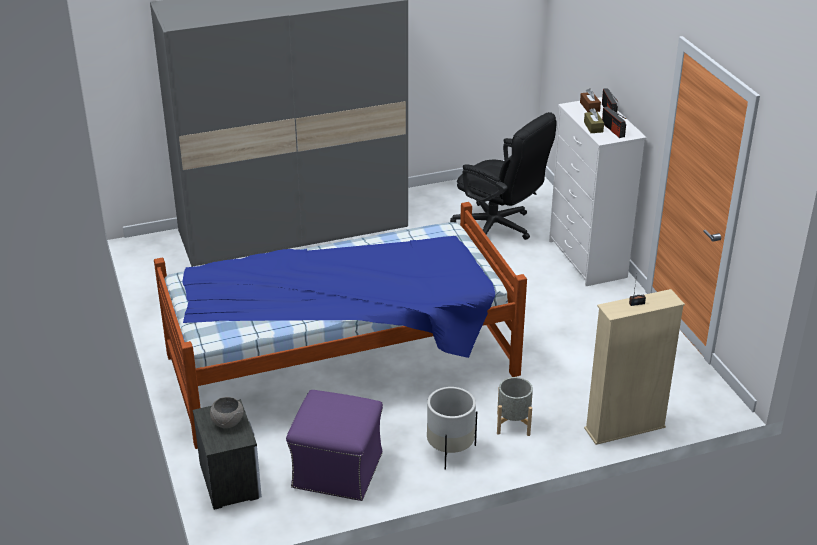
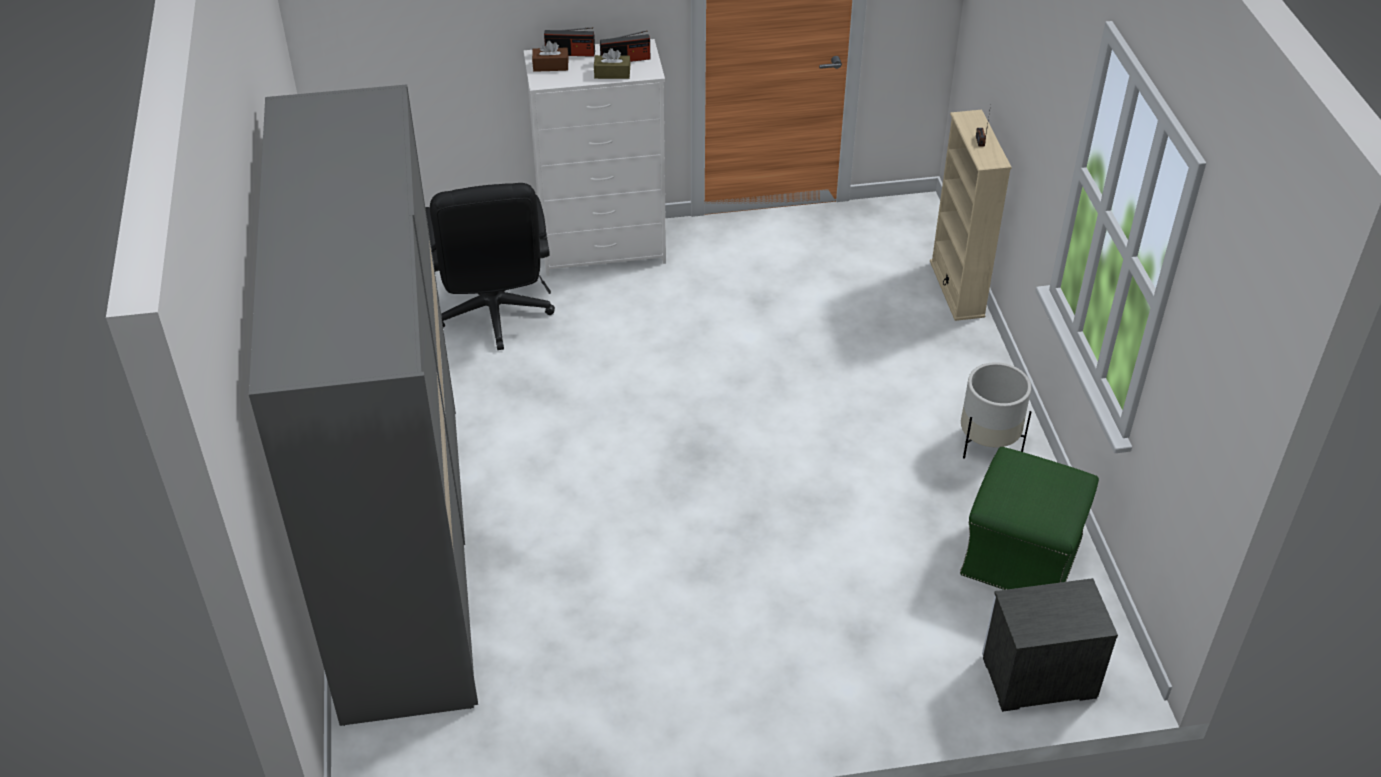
camera: 80 degrees left, 10 degrees up
(227, 423) = (1048, 608): grey bowl -> none
(336, 470) = (1020, 558): purple ottoman -> green ottoman
(342, 366) = (797, 529): bed -> none
(499, 228) = (494, 317): black office chair -> black office chair turned 120 degrees clockwise
(513, 424) = (941, 378): grey planter -> none

